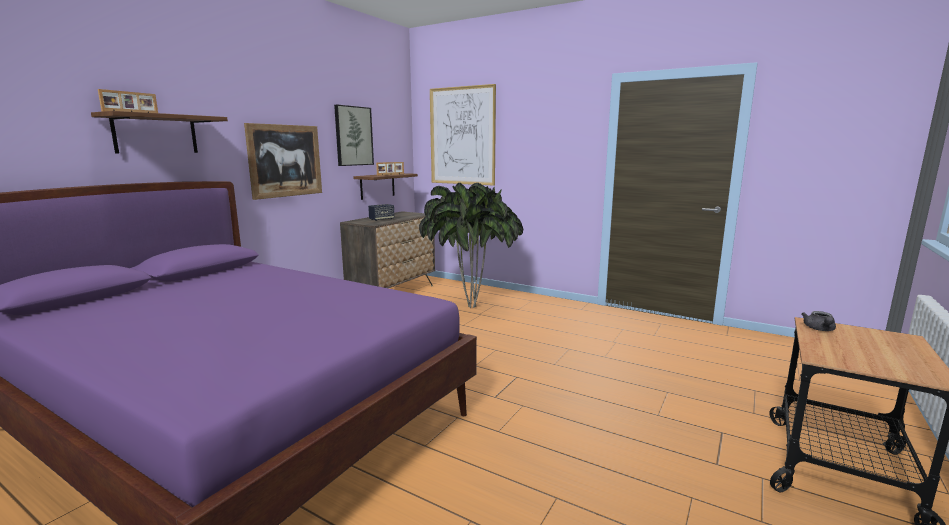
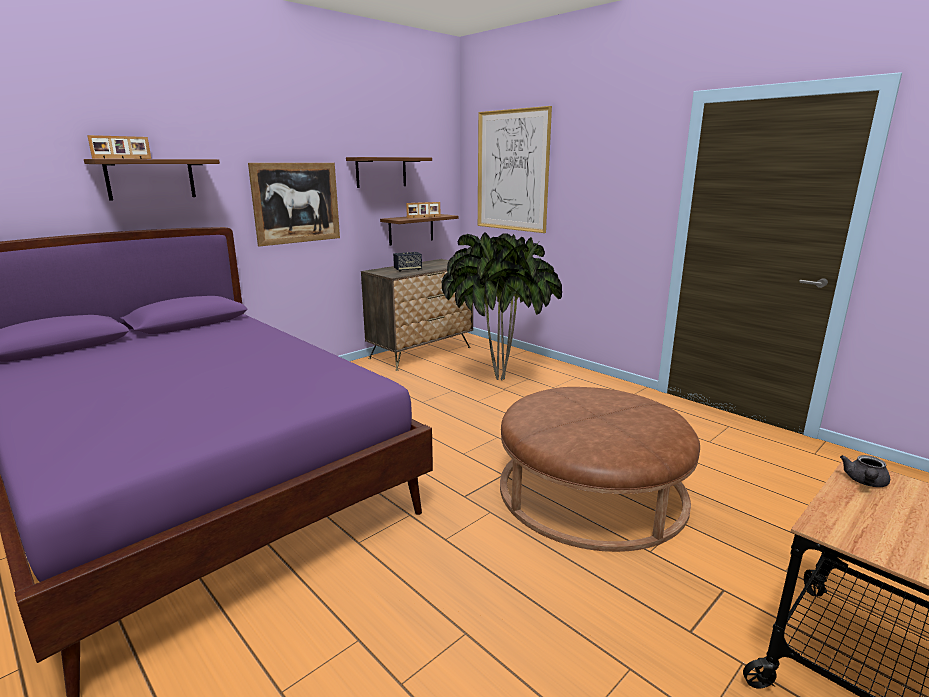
camera: 15 degrees right, 5 degrees up
(353, 136) = (381, 172): picture -> shelf
(591, 378) = (591, 490): none -> brown ottoman

